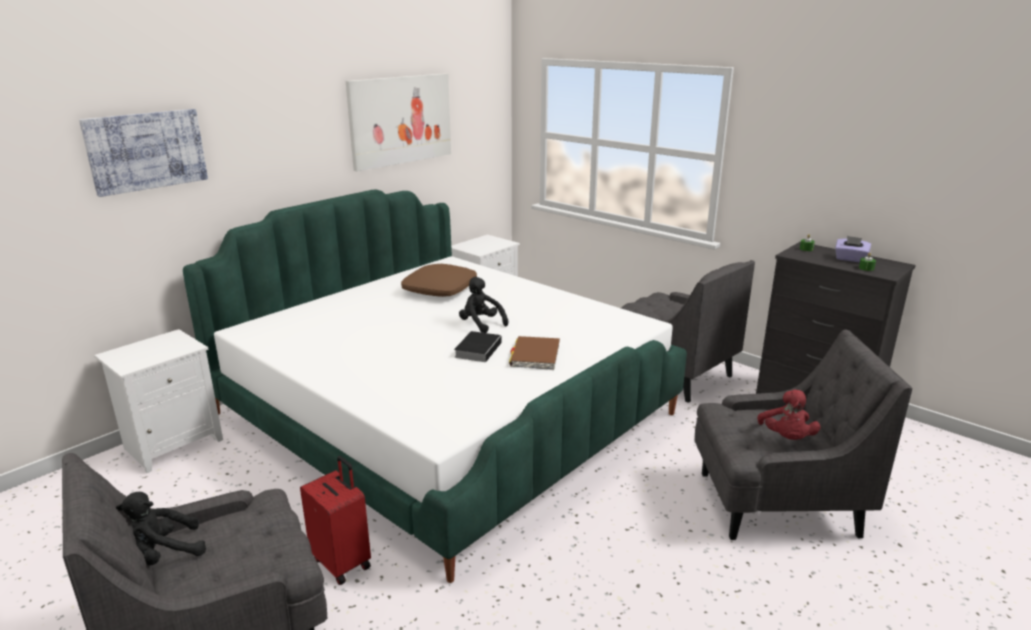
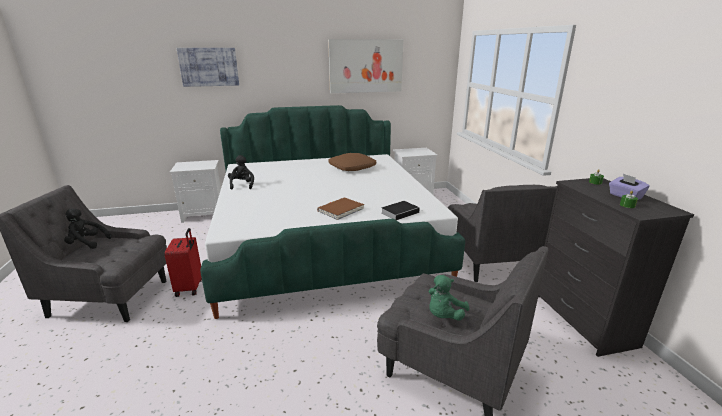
camera: 35 degrees right, 0 degrees up
(478, 349) = (318, 199): book -> book (400, 212)
(481, 324) = (341, 188): black plush toy -> black plush toy (242, 185)
(786, 438) = (444, 316): red plush toy -> green plush toy

